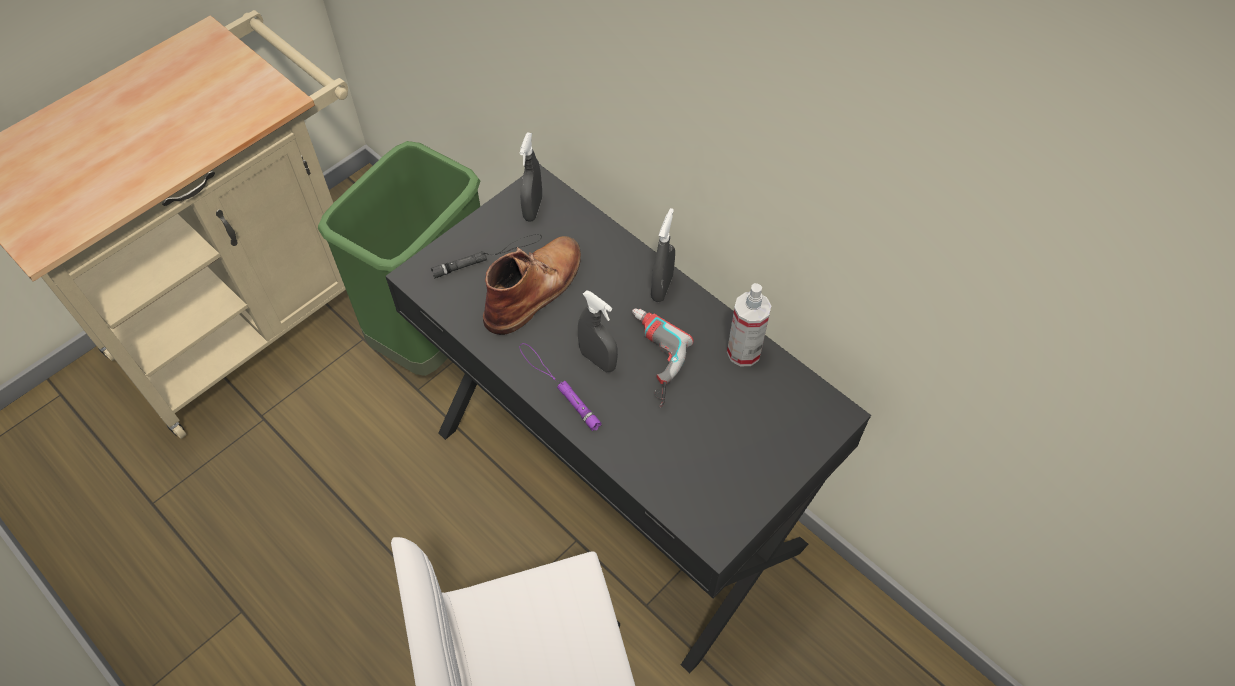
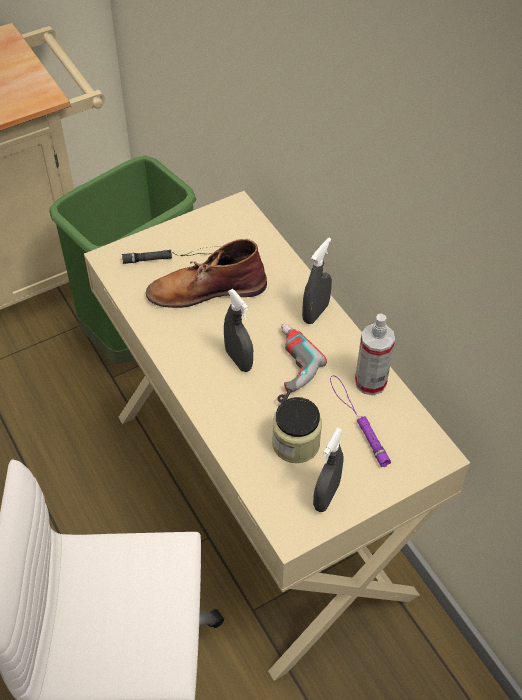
camera: 15 degrees right, 5 degrees down
(533, 209) = (226, 225): grey spray bottle -> grey spray bottle (326, 496)
(535, 288) = (205, 289): brown boot -> brown boot turned 150 degrees counterclockwise
(558, 386) = (197, 373): purple flashlight -> purple flashlight (357, 420)
(619, 485) = (261, 500): black desk -> beige desk
(688, 439) = (296, 443): none -> jar

